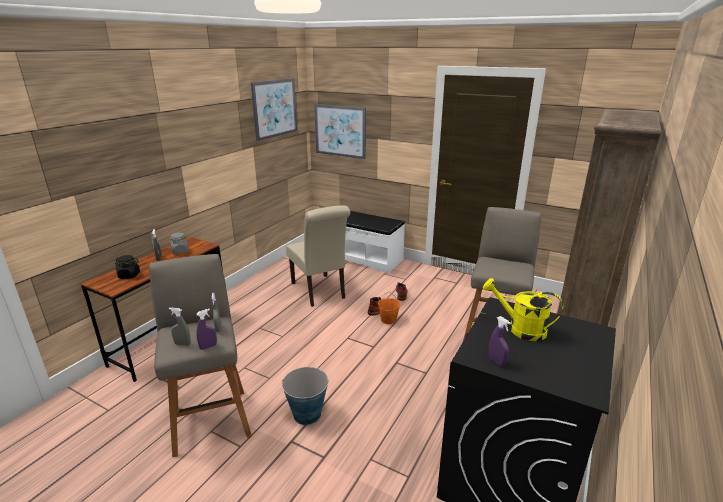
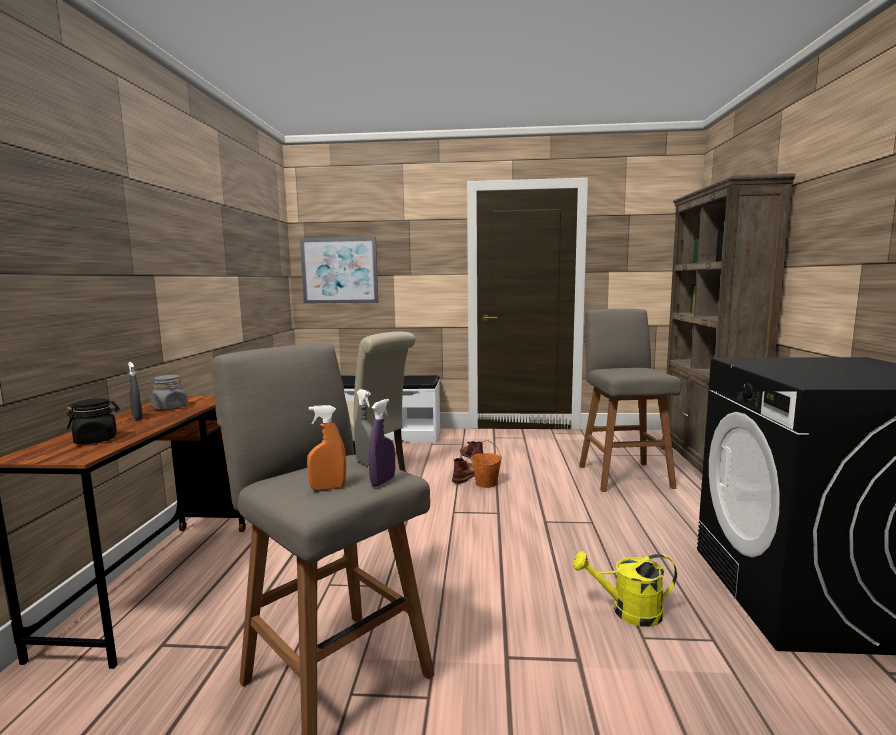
camera: 25 degrees left, 15 degrees down
(182, 344) = (328, 488): grey spray bottle -> orange spray bottle
(274, 108) = (259, 231): picture -> none
(307, 414) = (492, 613): bucket -> none
(496, 361) = (844, 383): purple spray bottle -> none
(520, 329) = (798, 366): yellow watering can -> yellow watering can (628, 612)

